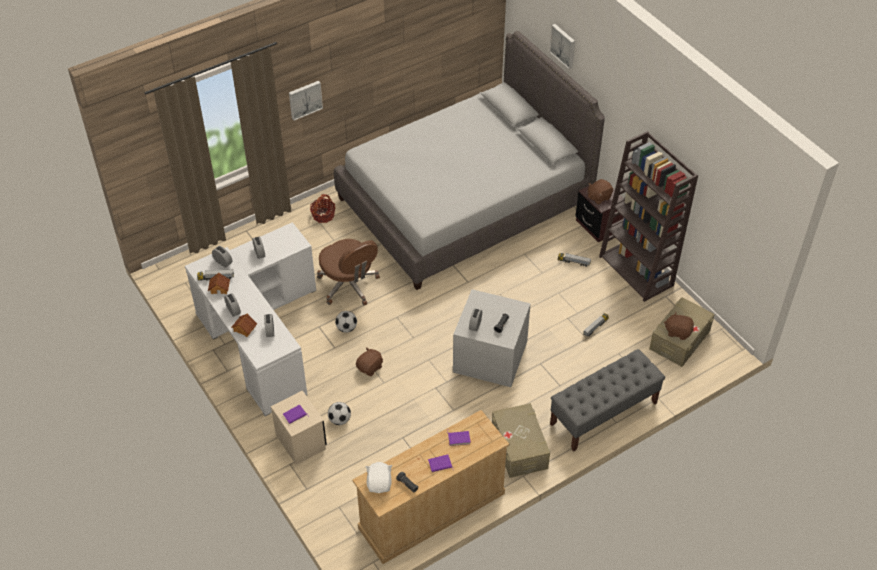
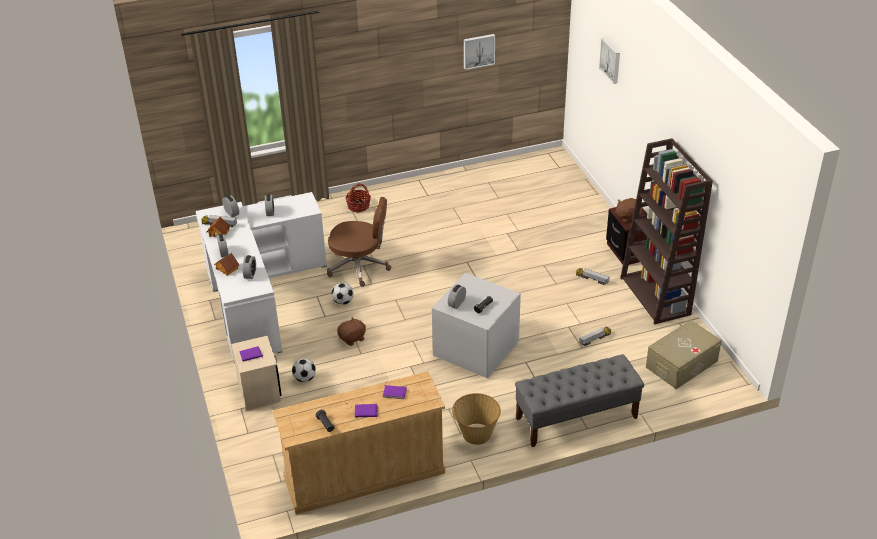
camera: 15 degrees right, 10 degrees down
(305, 99) = (349, 82): picture -> picture (478, 51)
(349, 285) = (360, 266): brown office chair -> brown office chair turned 60 degrees counterclockwise
(379, 483) = (298, 418): white plush toy -> none
(465, 202) = (500, 214): grey bed -> none
(519, 447) = (476, 434): beige storage box -> basket
(678, 332) = (676, 350): brown plush toy -> none

